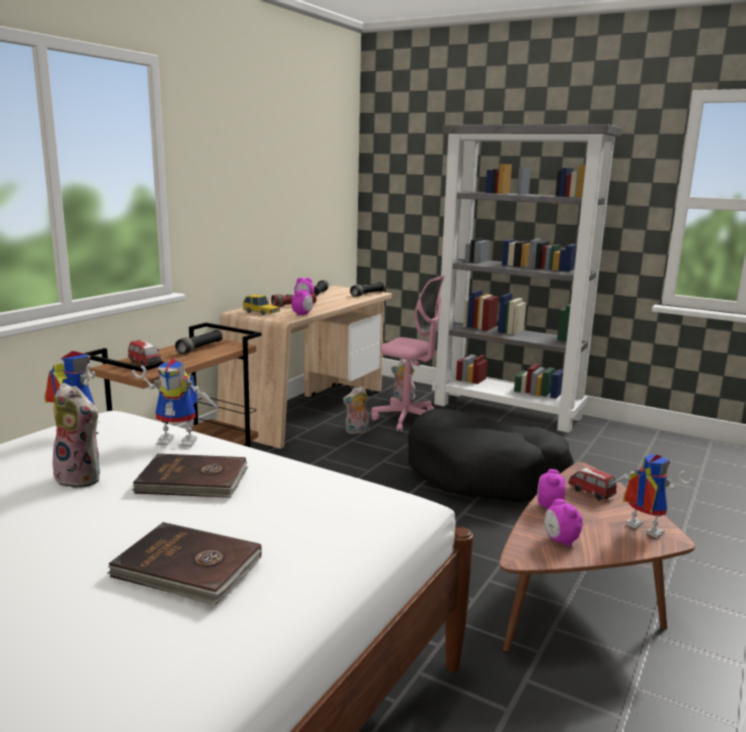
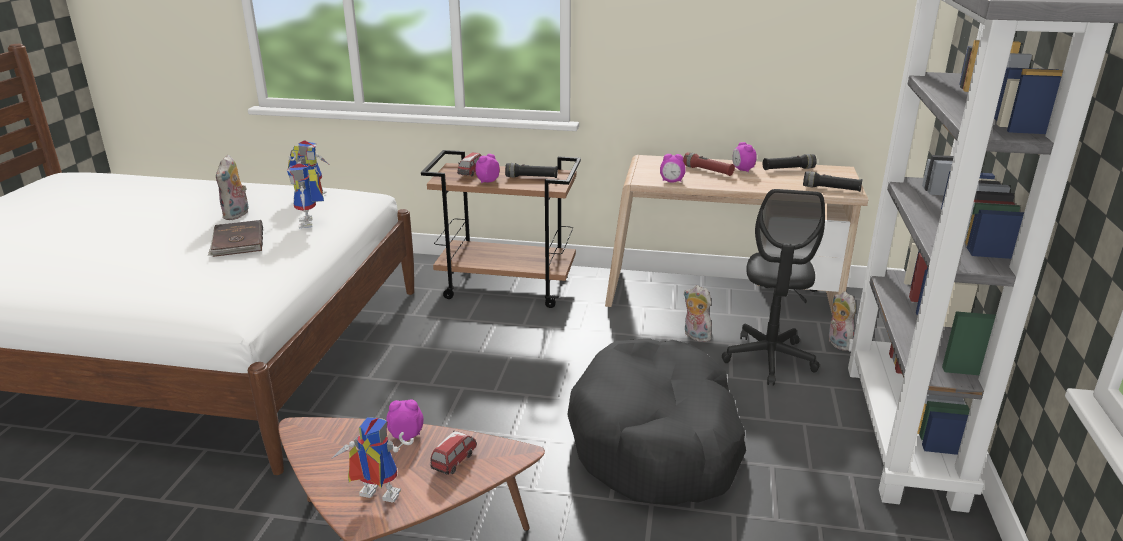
camera: 70 degrees right, 10 degrees up
(187, 568) = (120, 266): brown book -> none
(261, 312) = (654, 166): toy car -> none
(407, 419) = (769, 359): pink office chair -> black office chair
(560, 540) = (335, 446): alarm clock -> alarm clock (487, 181)
(638, 529) = (374, 497): toy robot -> toy robot turned 105 degrees counterclockwise

